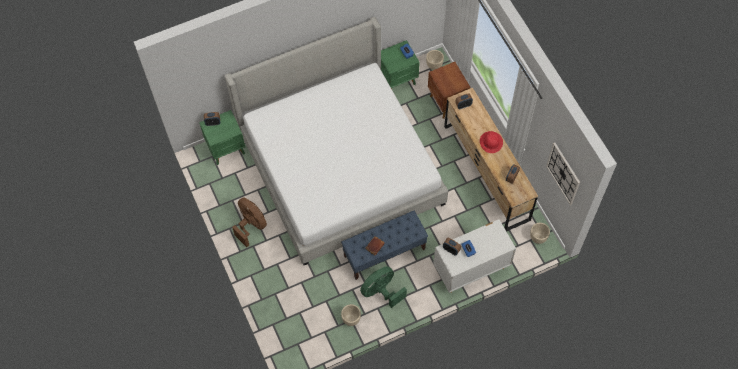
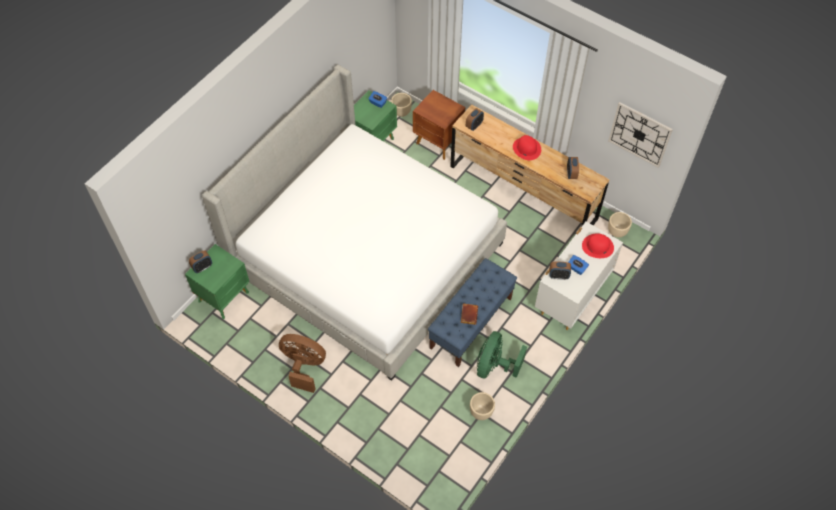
camera: 30 degrees left, 5 degrees down
(494, 242) = (597, 246): none -> red hat

